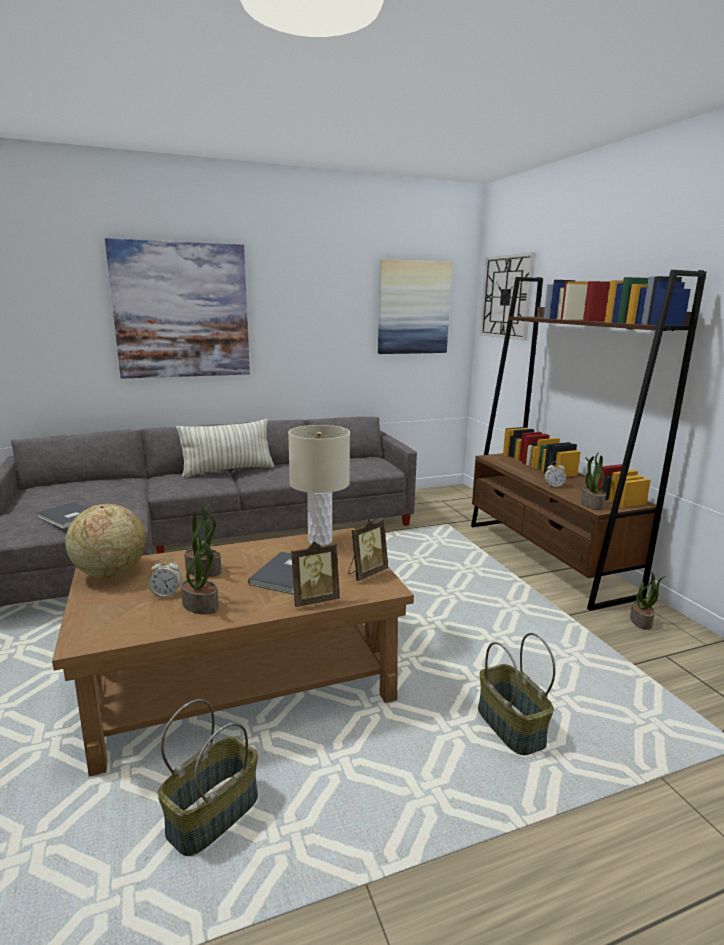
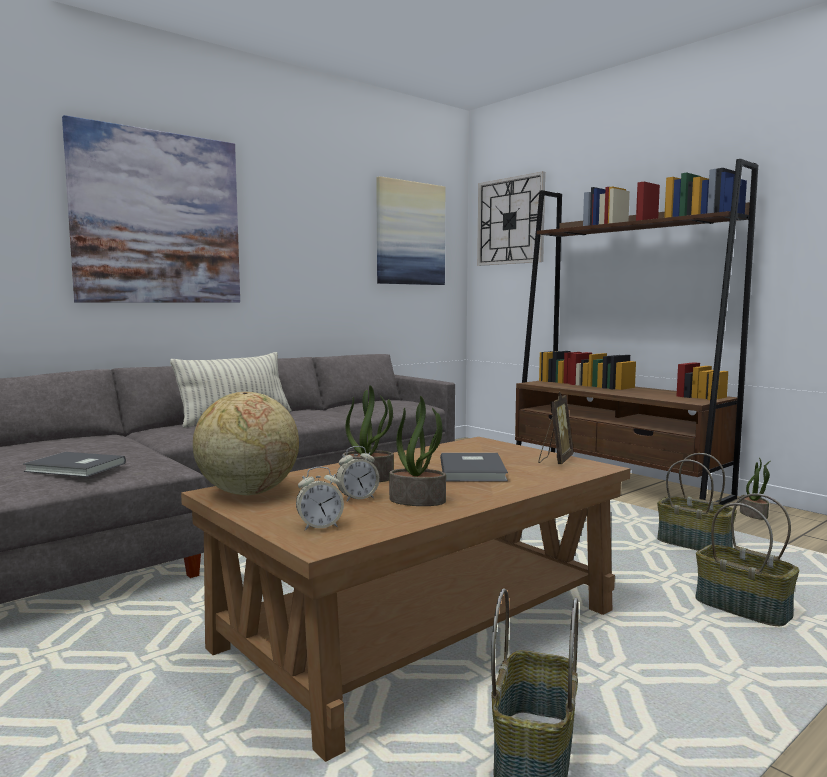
camera: 20 degrees left, 10 degrees down
(314, 600) = (538, 482): picture frame -> none
(319, 540) = (460, 447): beige table lamp -> none
(544, 645) = (695, 544): none -> basket
(553, 486) = (628, 394): alarm clock -> alarm clock (319, 526)
(591, 505) = (684, 400): potted plant -> none

